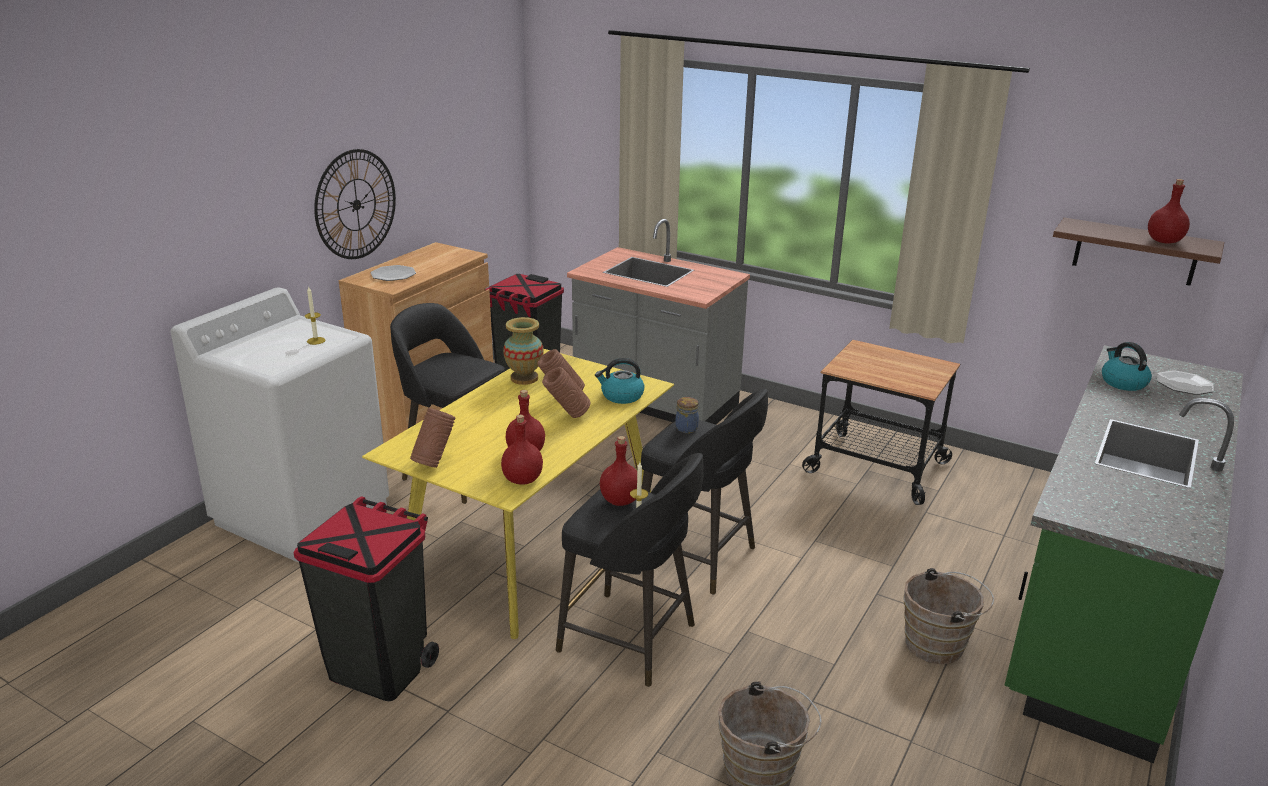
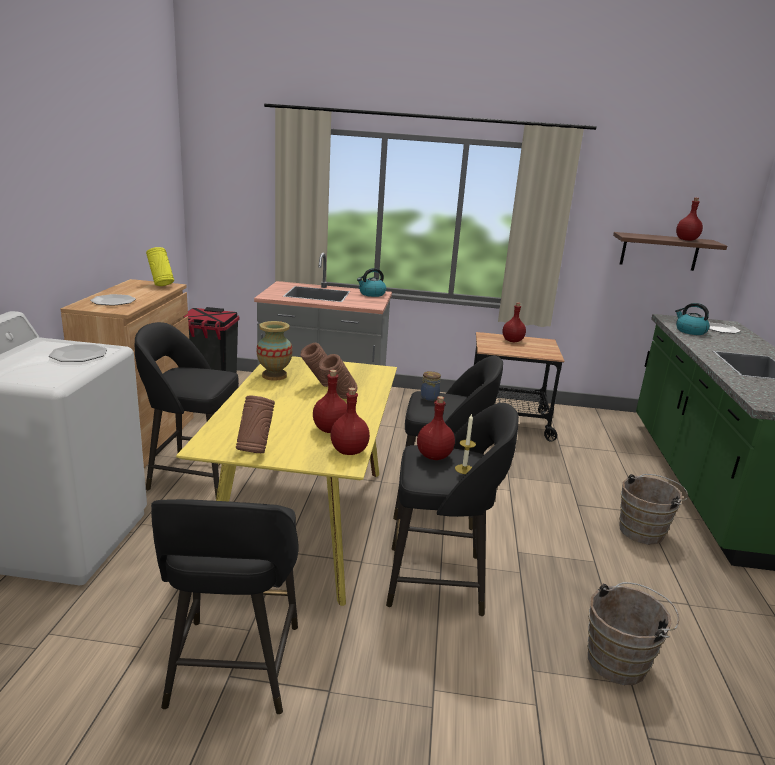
camera: 25 degrees left, 5 degrees down
(316, 341) = (78, 355): candle -> plate
(356, 204) = (70, 237): wall clock -> none
(379, 668) = (233, 668): black trash can -> black stool
(459, 254) = (161, 285): none -> yellow vase
(621, 396) = (366, 379): kettle -> kettle (371, 294)
(891, 360) = (513, 341): none -> red bottle

